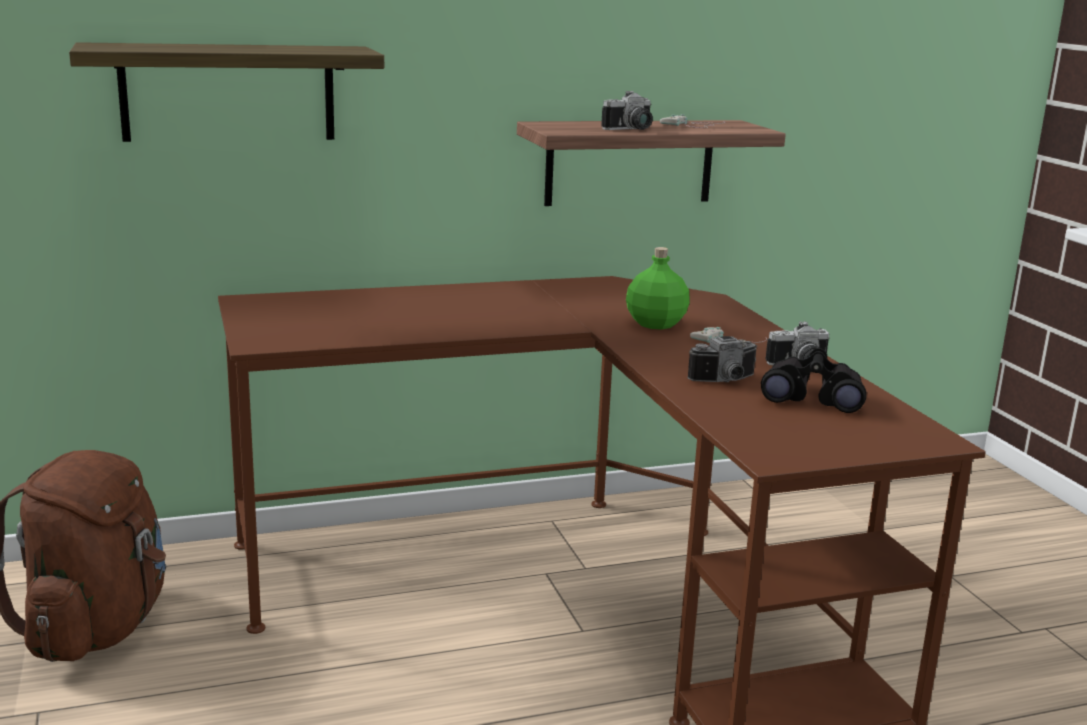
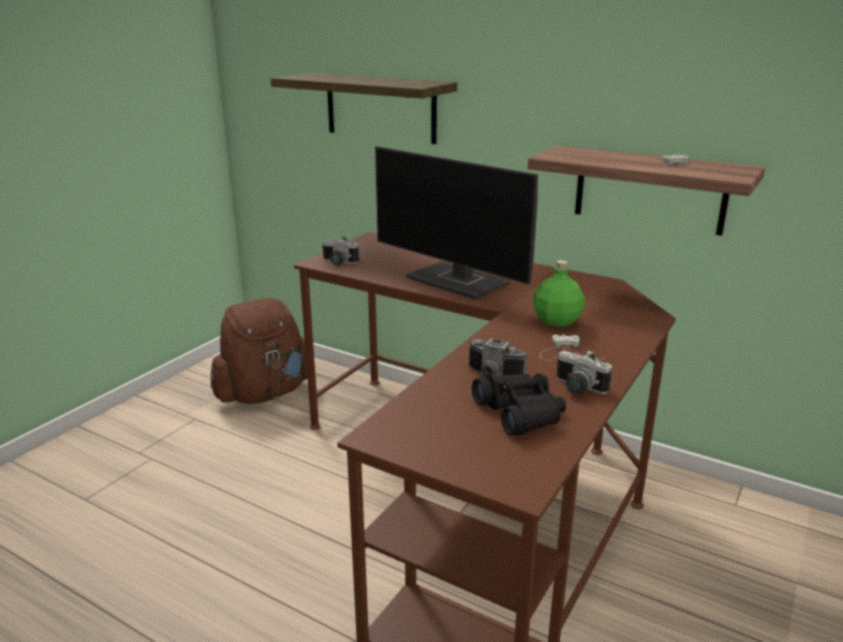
camera: 50 degrees right, 5 degrees up
(480, 317) = (459, 282): none -> monitor
(631, 129) = (613, 162): camera -> camera (338, 263)

